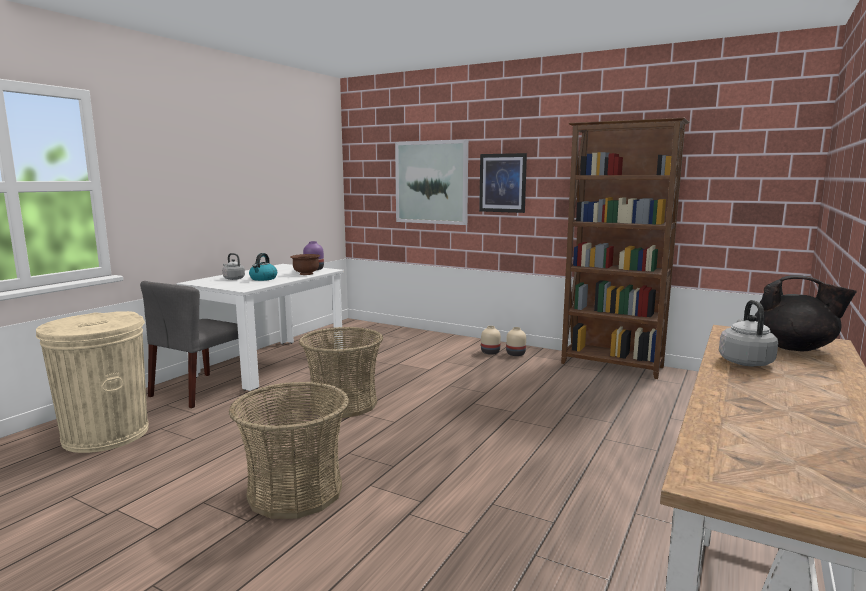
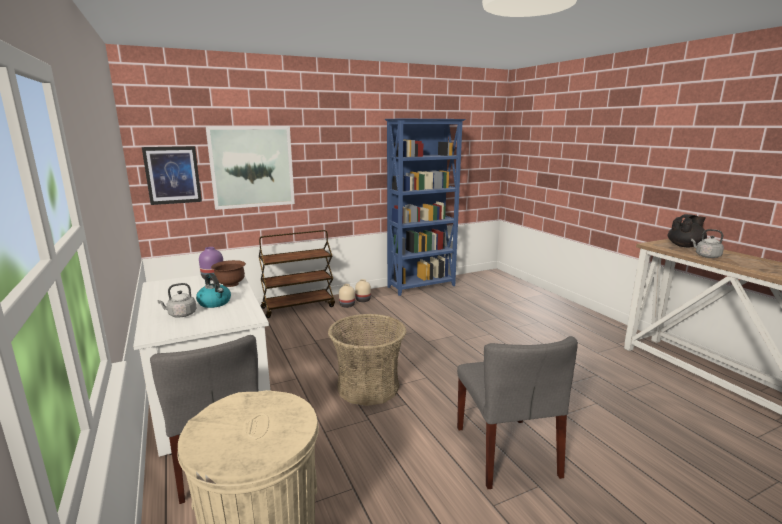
camera: 55 degrees left, 5 degrees up
(295, 492) = (507, 451): basket -> grey chair
(451, 340) = (298, 307): none -> brown cart
(502, 183) = (324, 164): picture -> picture (172, 175)
(612, 365) = (422, 286): brown bookcase -> blue bookcase

